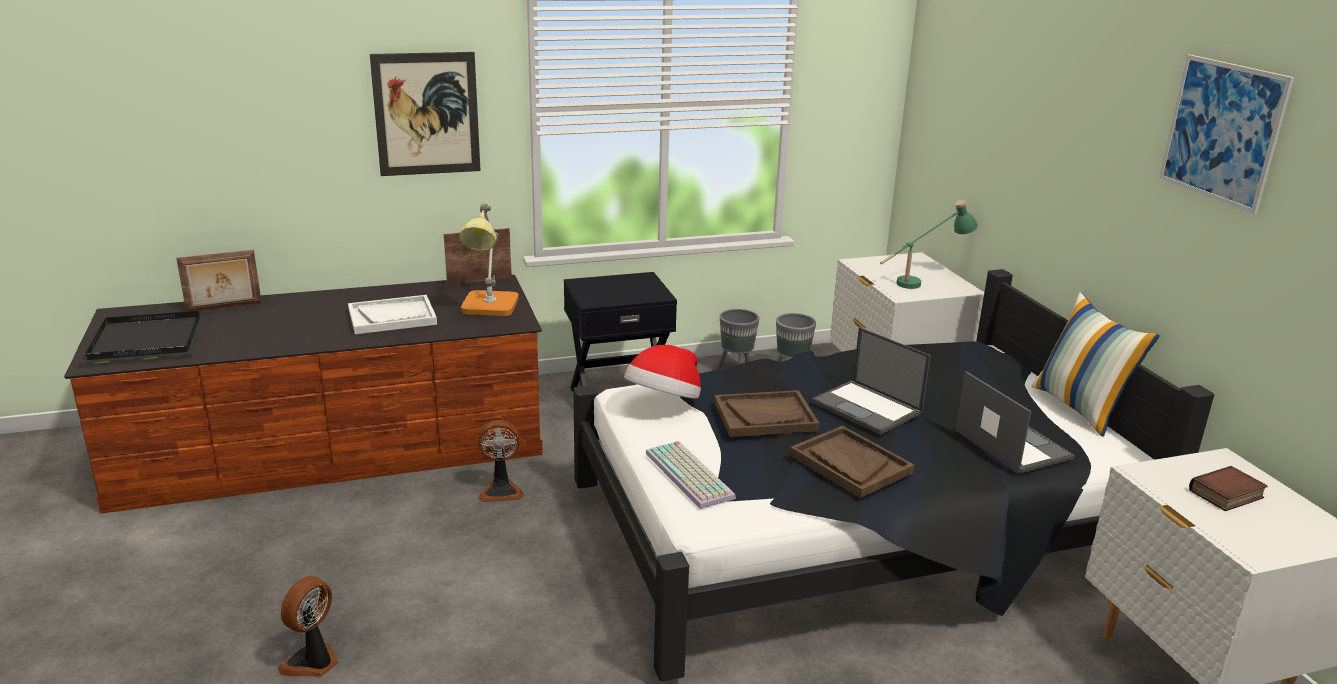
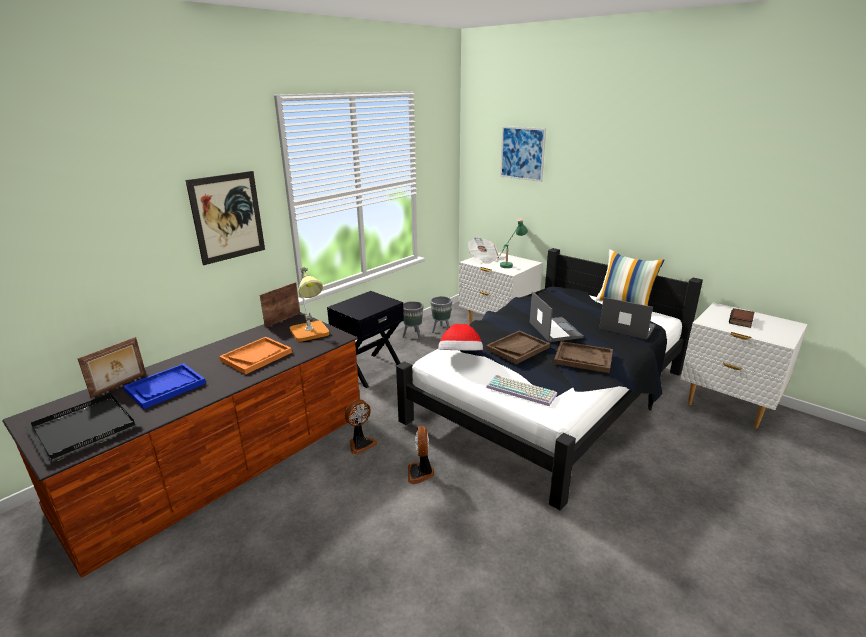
camera: 30 degrees left, 0 degrees up
(262, 323) = (165, 387): none -> blue tray
(313, 662) = (360, 601): fan -> fan (421, 473)
(392, 317) = (256, 356): white tray -> orange tray
(868, 408) = (554, 329): laptop -> laptop turned 120 degrees counterclockwise
(886, 263) = (483, 259): none -> newspaper
(1222, 131) = (687, 158): picture -> picture (522, 153)

